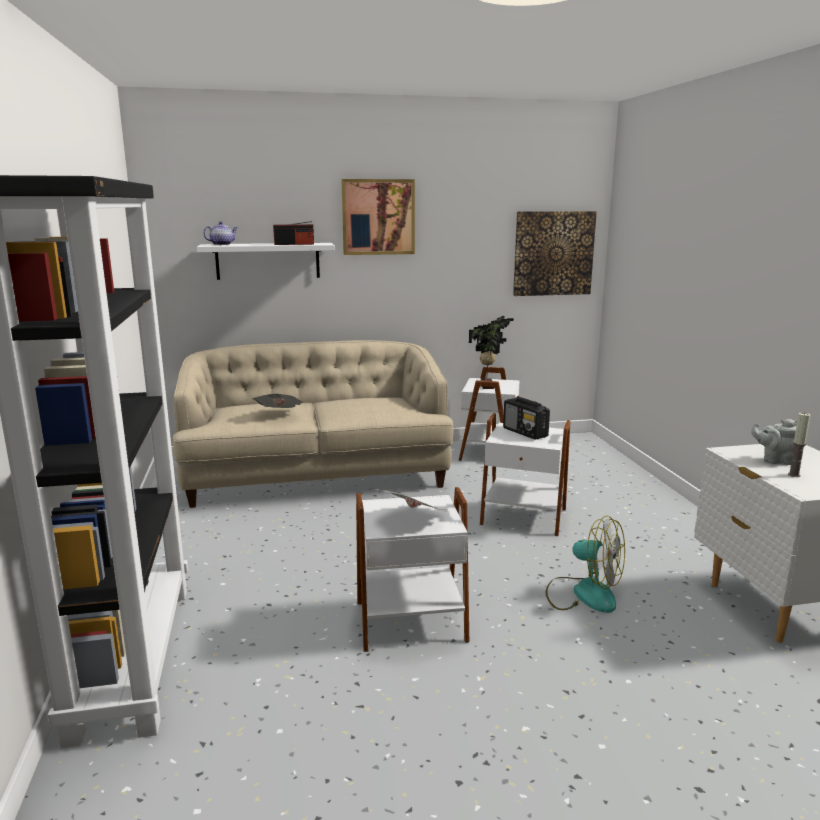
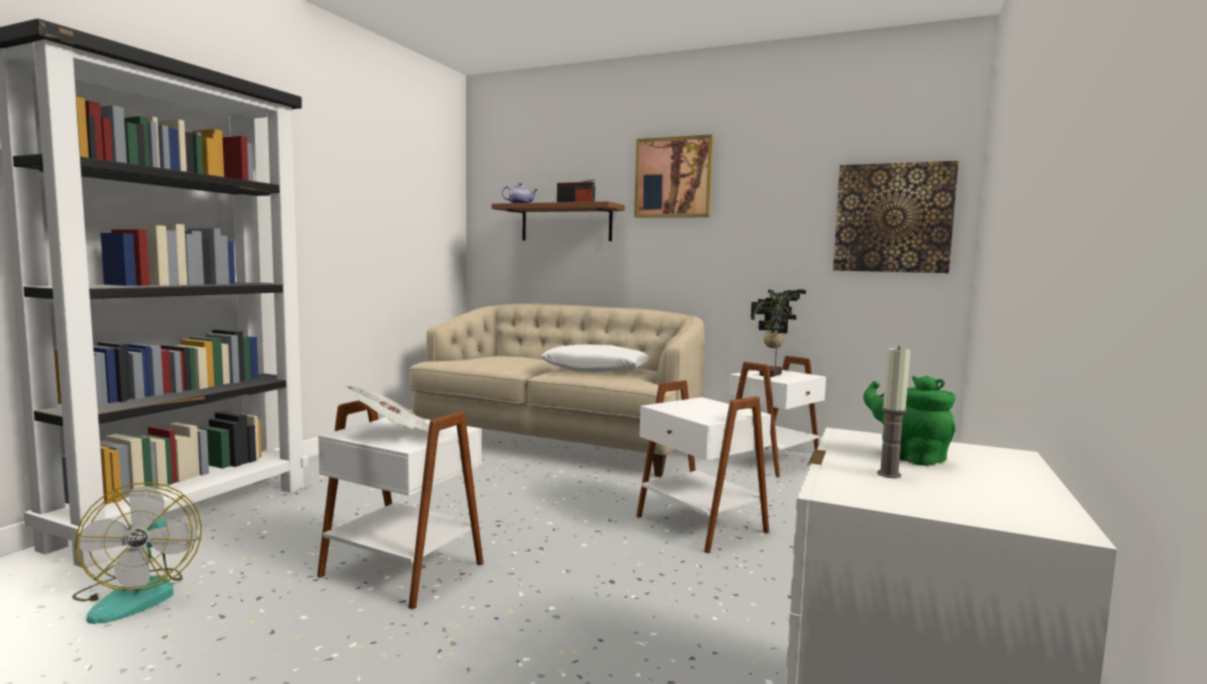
camera: 35 degrees right, 10 degrees down
(268, 261) = (566, 223): white shelf -> brown shelf
(279, 414) = (512, 362): newspaper -> none
(365, 408) = (595, 369): none -> white pillow
(525, 433) = (707, 407): radio -> none
(583, 593) = (625, 618): fan -> fan (138, 594)
(775, 460) = (908, 457): grey teapot -> green teapot

